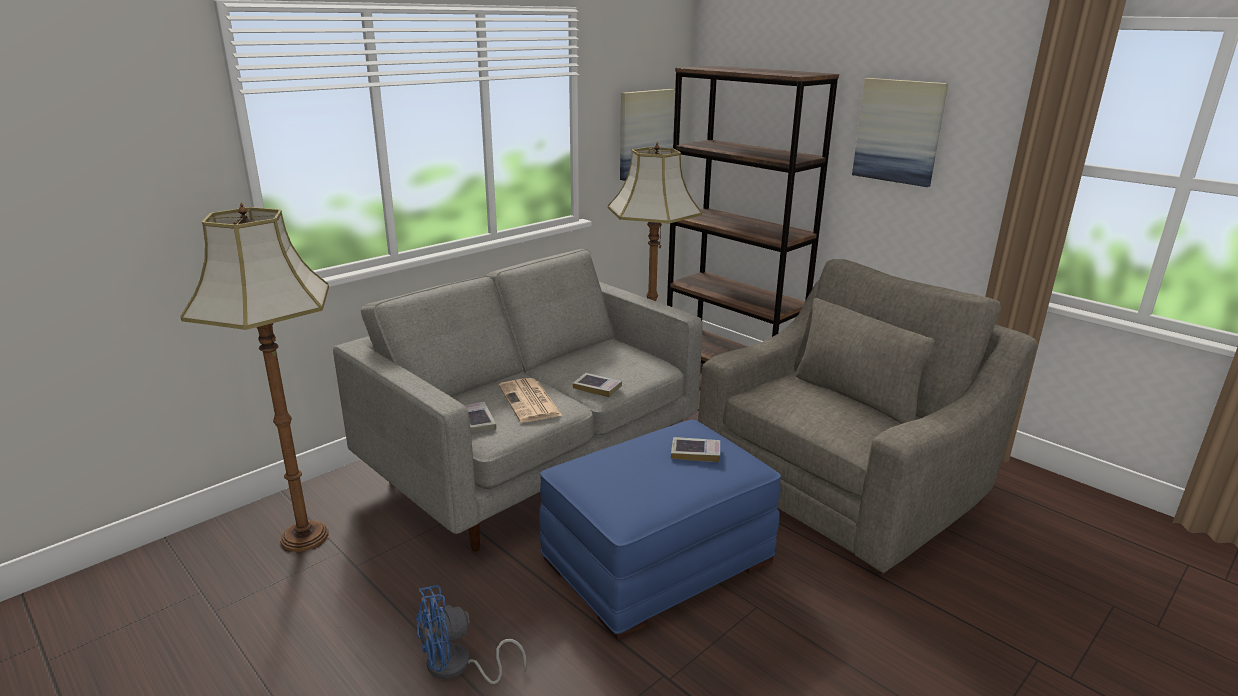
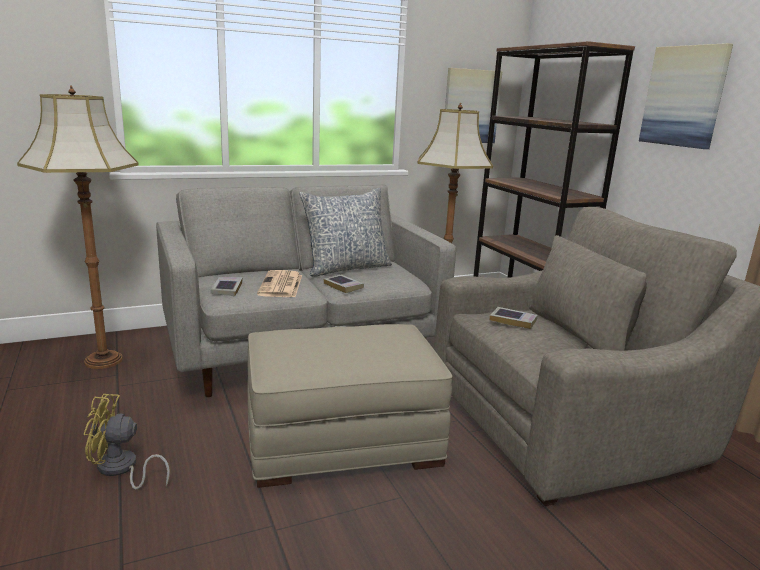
camera: 20 degrees right, 5 degrees down
(457, 667) = (121, 470): blue fan -> yellow fan
(574, 359) = (346, 268): none -> pillow
(658, 560) = (343, 438): blue ottoman -> beige ottoman
(695, 453) = (383, 343): book -> book (513, 321)

